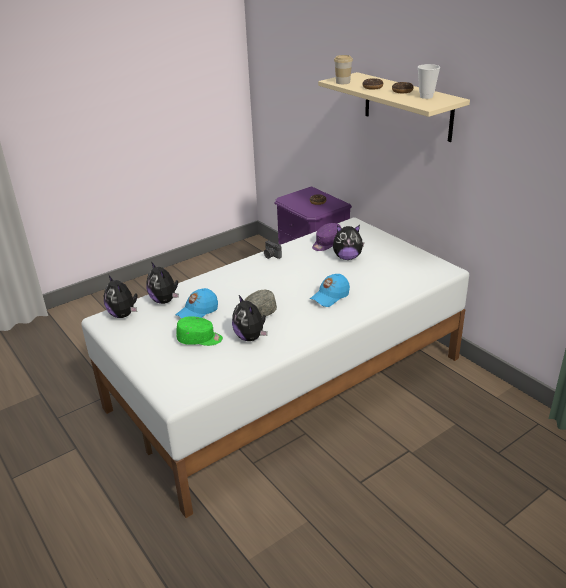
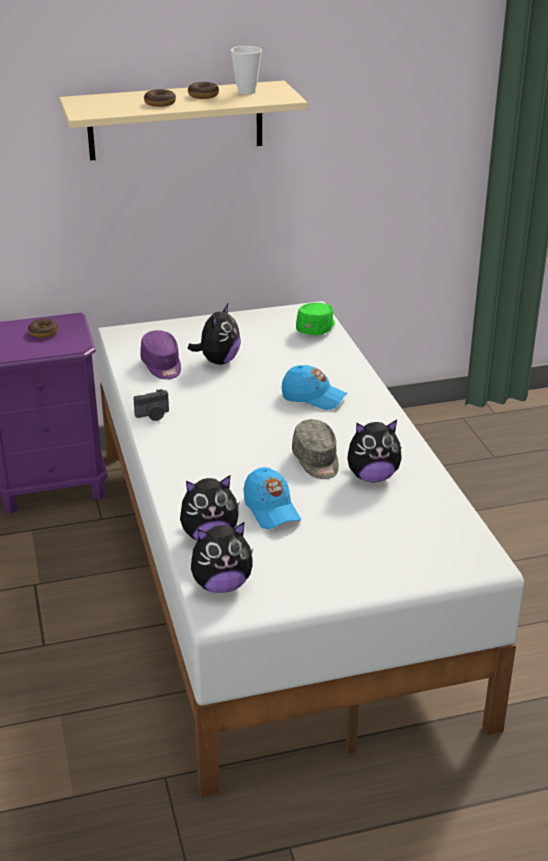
camera: 70 degrees left, 0 degrees up
(200, 339) = (349, 520): green cap -> green cap (317, 328)
(330, 297) = (313, 398): blue cap -> blue cap turned 45 degrees counterclockwise
(343, 82) = (106, 111): cup -> none

